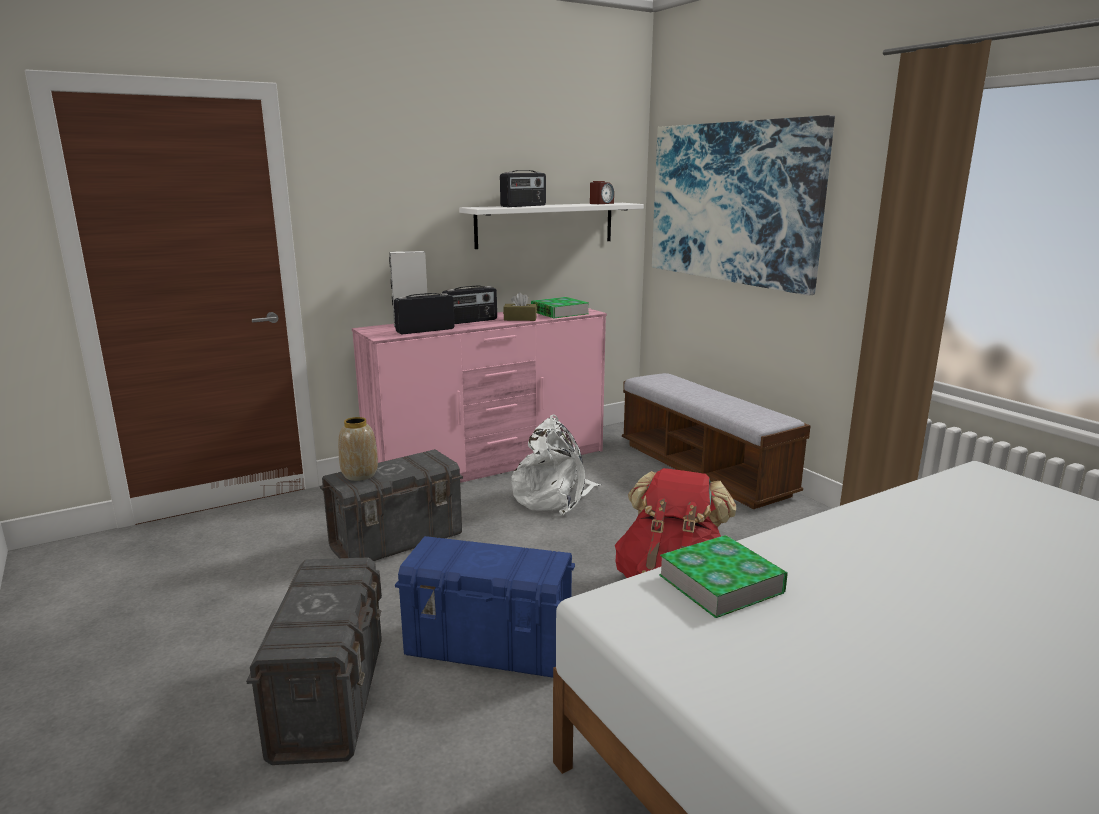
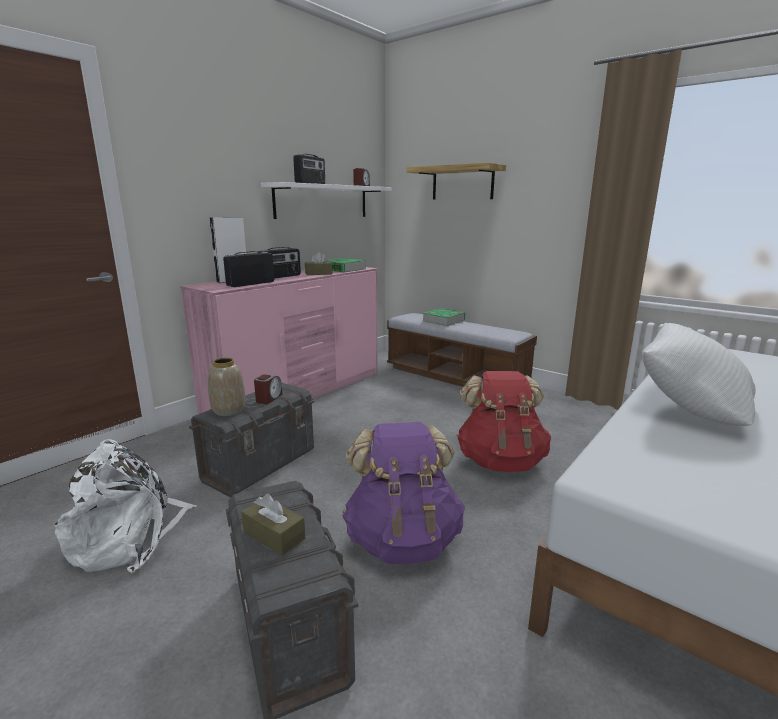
camera: 20 degrees left, 0 degrees up
(311, 602) = (274, 535): none -> brown tissue box
(408, 467) = (269, 398): none -> alarm clock
(490, 648) = (403, 539): blue storage box -> purple backpack
(554, 496) = (365, 410): white backpack -> white backpack (130, 537)
(721, 583) = (653, 443): book -> book (443, 320)
(732, 203) = (462, 183): picture -> shelf
(832, 555) = (691, 410): none -> white pillow

